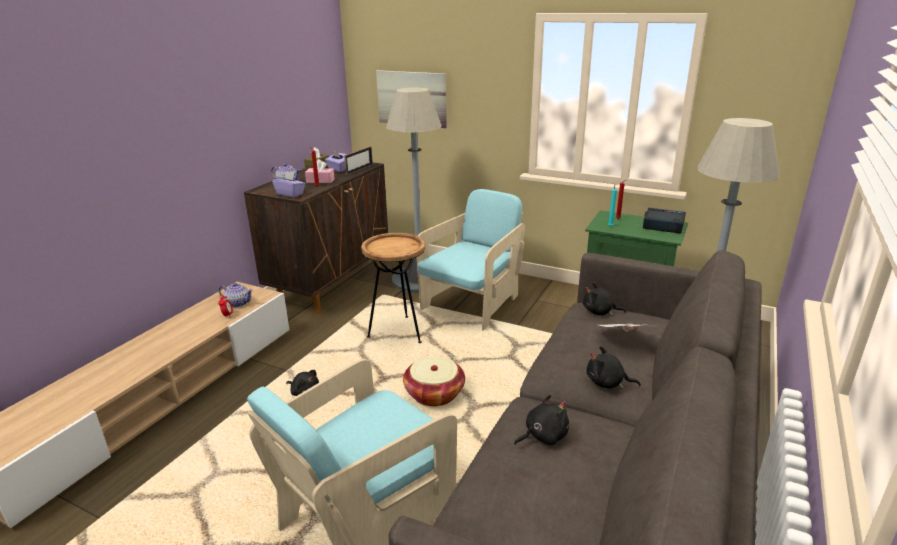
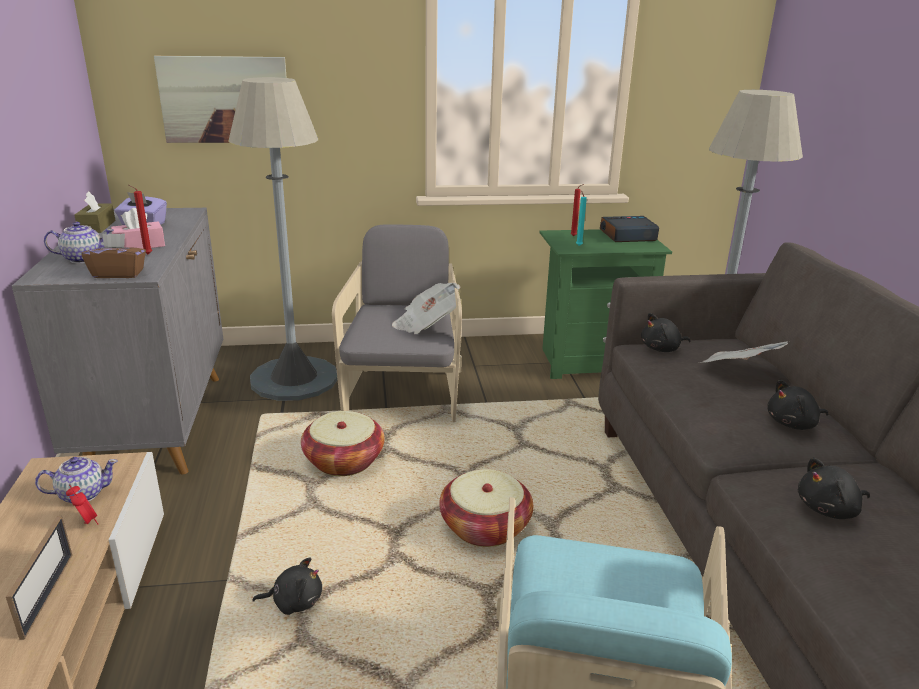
camera: 35 degrees left, 0 degrees up
(290, 194) = (118, 274): purple tissue box -> brown tissue box
(331, 284) = (157, 422): brown cabinet -> grey cabinet
(359, 169) = (181, 220): picture frame -> picture frame (47, 594)
(398, 332) = (344, 461): brown side table -> basket
(472, 304) = (403, 392): turquoise armchair -> grey armchair
(480, 260) = (426, 324): none -> newspaper
(543, 436) = (829, 509): black plush toy -> black plush toy turned 135 degrees counterclockwise

